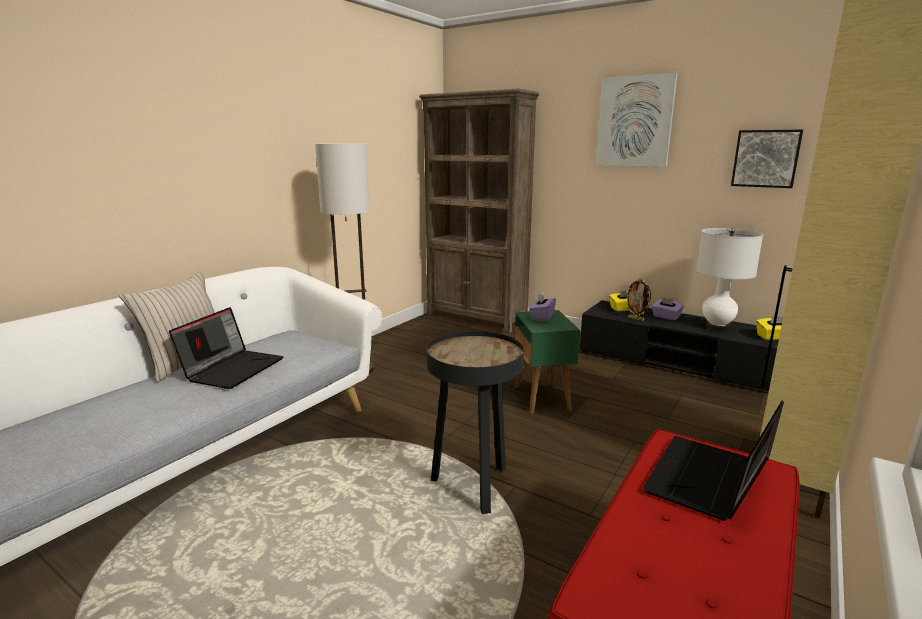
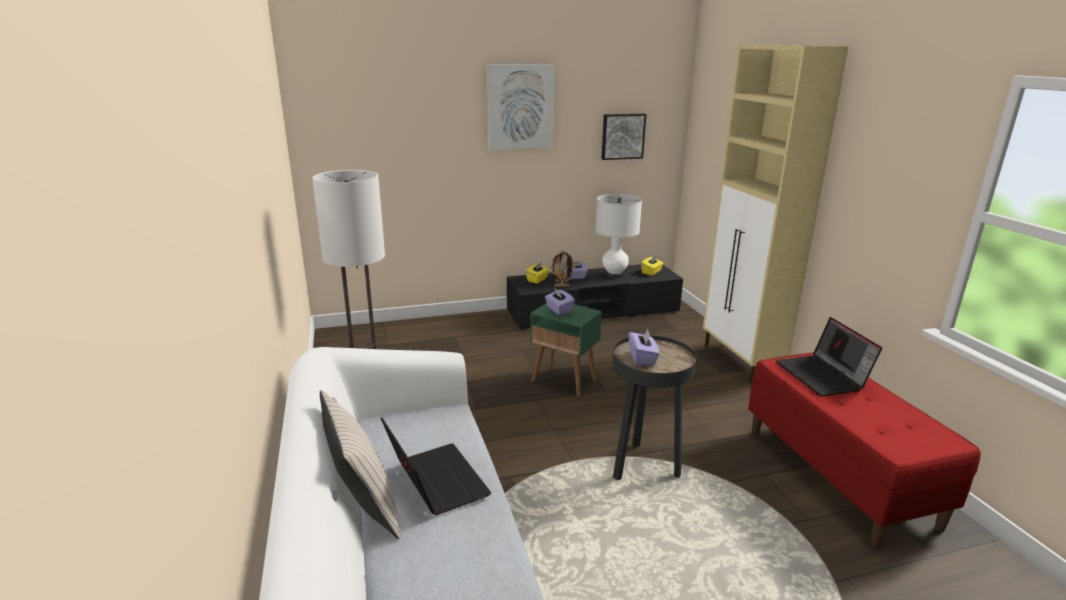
camera: 50 degrees left, 5 degrees up
(461, 349) = (642, 358): none -> purple tissue box
(476, 319) = (379, 333): brown bookcase -> none

